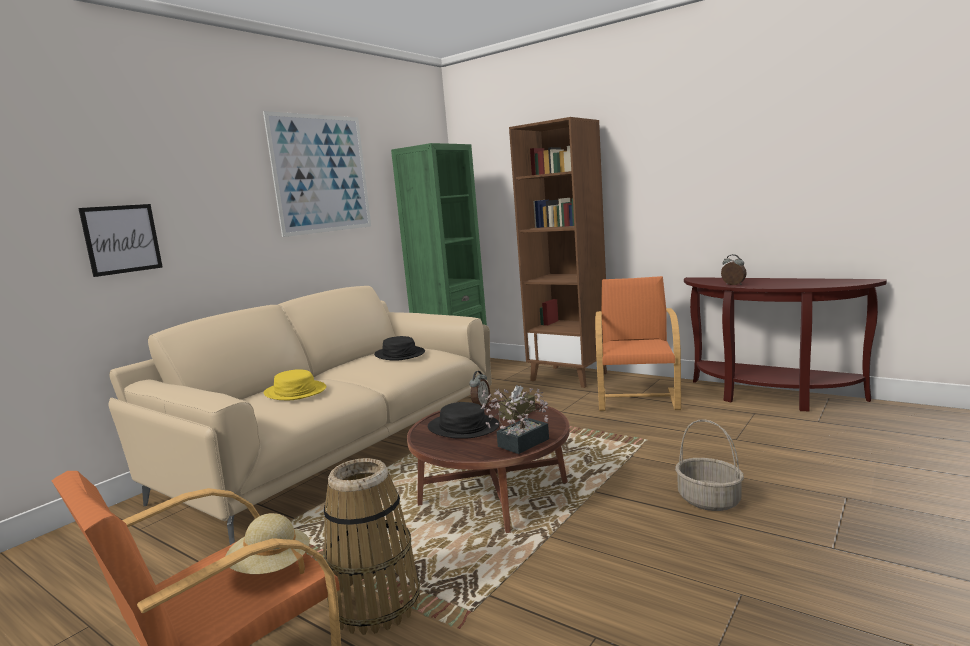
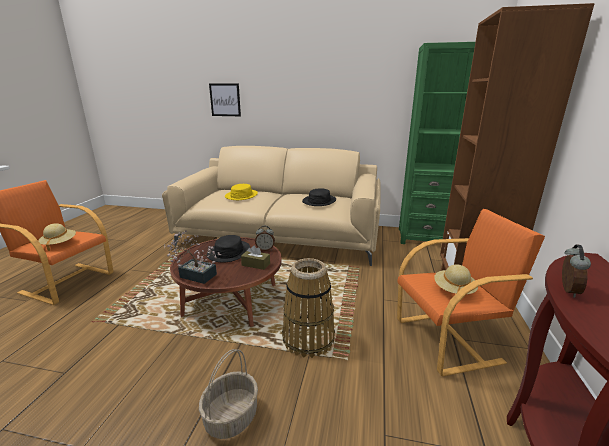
camera: 65 degrees right, 10 degrees up
(321, 174) = (348, 68): picture -> none
(375, 602) = (122, 292): basket -> basket (308, 338)
(641, 344) = (453, 290): none -> beige hat

